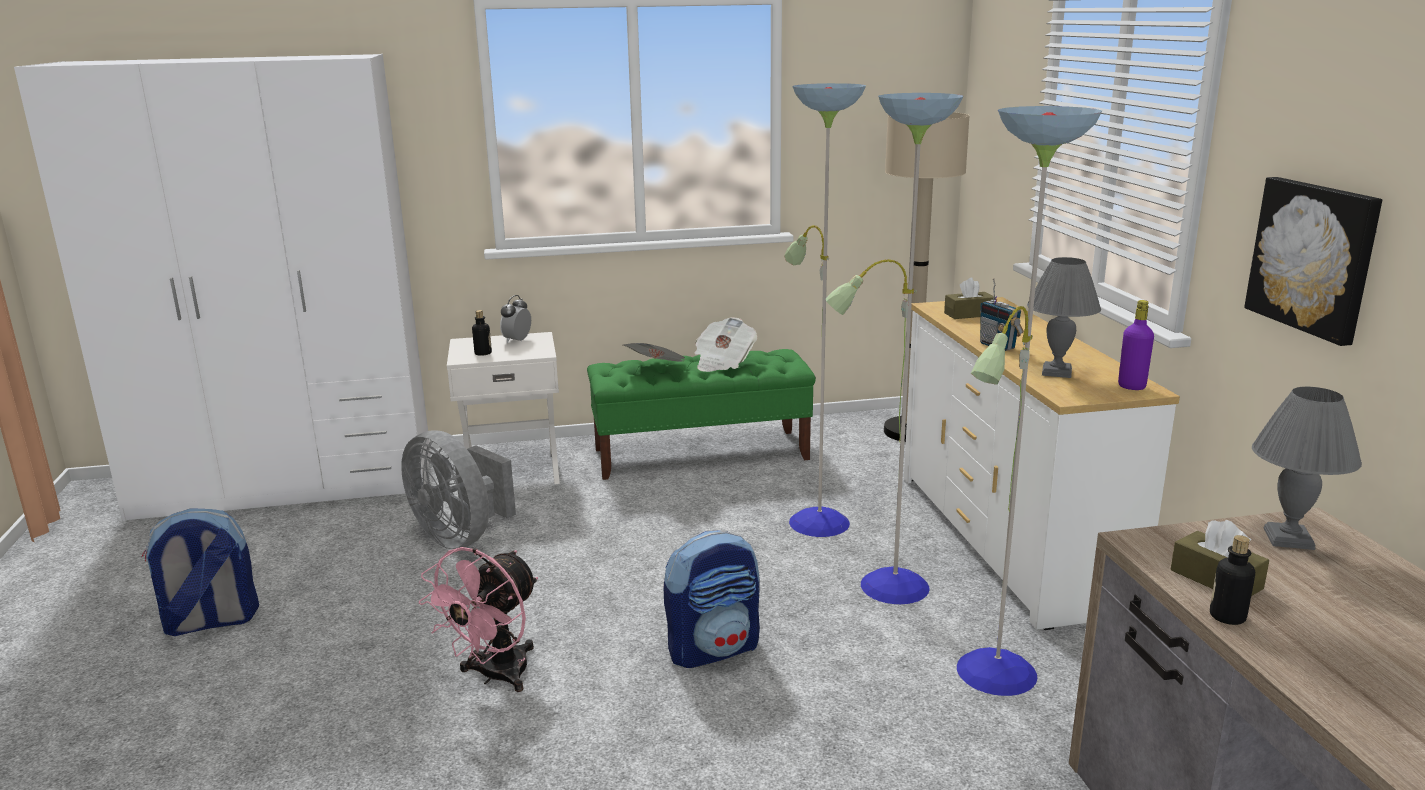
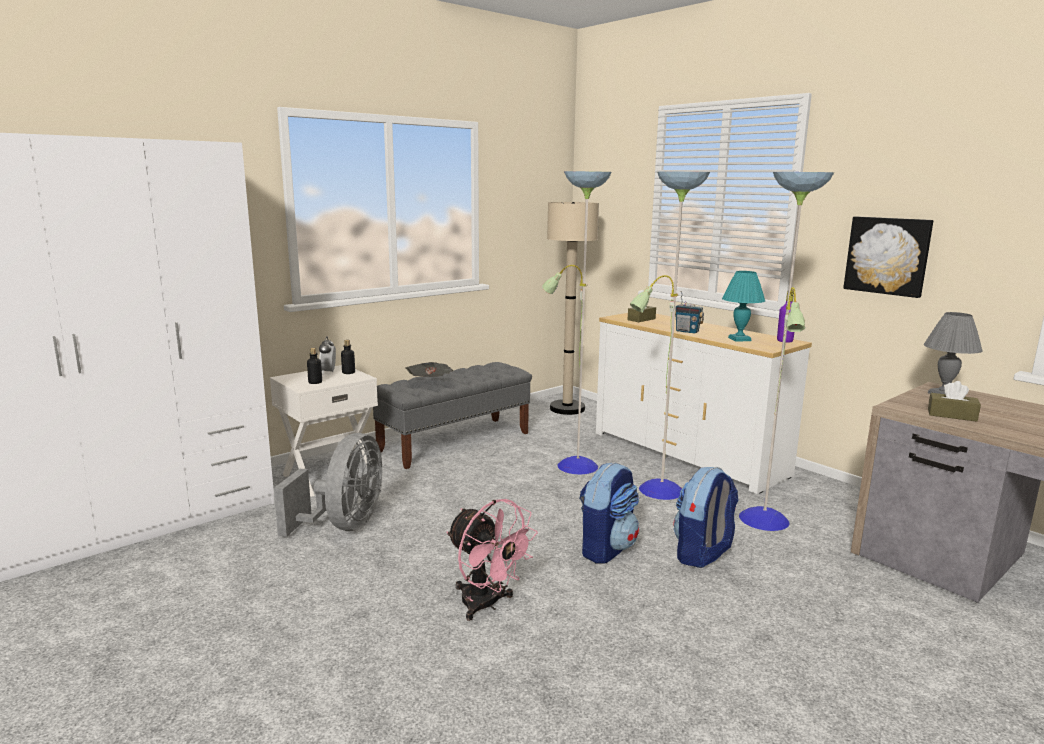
camera: 30 degrees left, 5 degrees down
(209, 622) = (193, 638): backpack -> backpack (702, 554)
(461, 537) = (344, 526): grey fan -> grey fan turned 90 degrees counterclockwise
(495, 676) = (487, 605): pink fan -> pink fan turned 45 degrees counterclockwise
(701, 454) = (455, 442): green bench -> grey bench
(723, 362) = (468, 373): newspaper -> none
(1055, 372) = (739, 339): grey table lamp -> turquoise table lamp
(1227, 616) = (984, 428): bottle -> bottle (348, 372)

